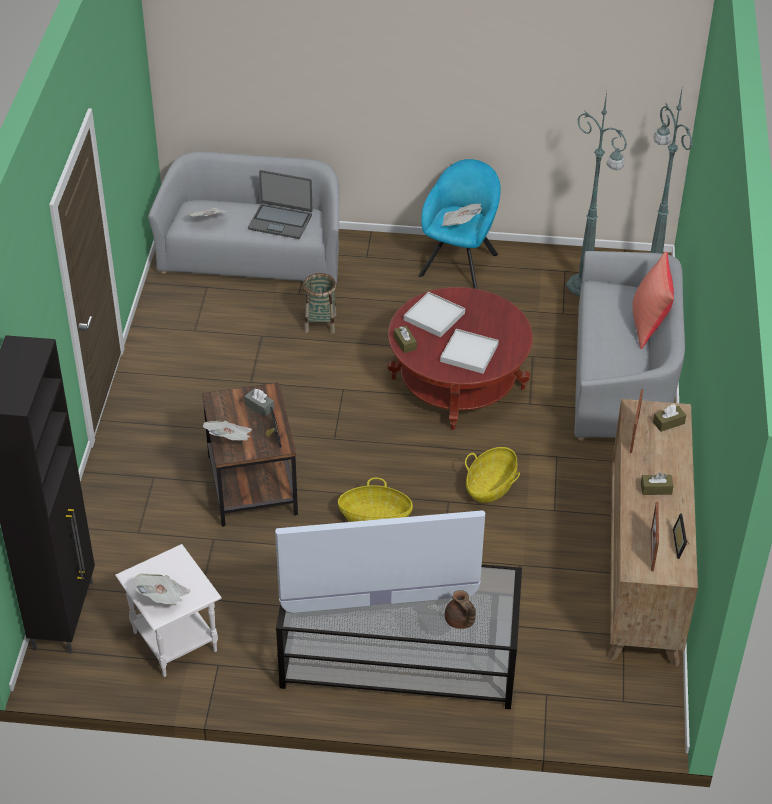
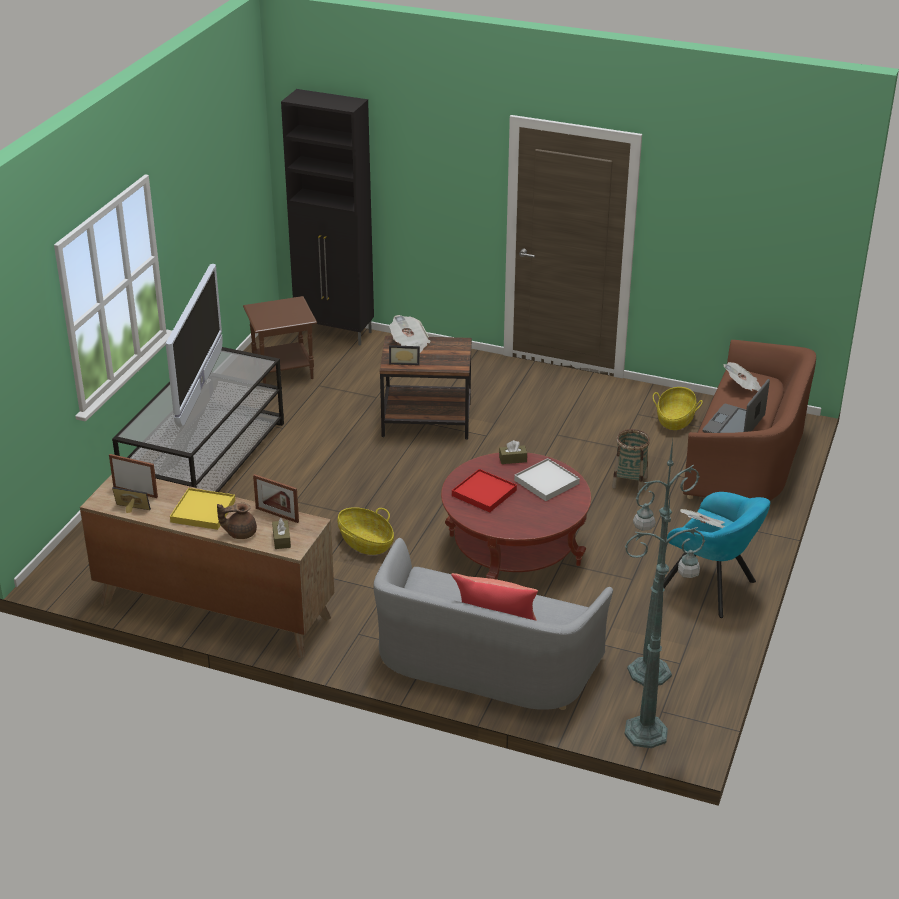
camera: 105 degrees right, 10 degrees down
(163, 597) = (268, 310): newspaper -> none
(174, 641) = (284, 371): white side table -> brown side table
(253, 254) = (747, 457): grey sofa -> brown sofa
(259, 407) = (442, 360): grey tissue box -> none
(375, 518) = (359, 474): basket -> basket (675, 419)
(460, 621) = (157, 419): brown teapot -> brown teapot (240, 533)
(469, 353) = (484, 493): white tray -> red tray
(656, 489) = (203, 511): brown tissue box -> yellow tray

